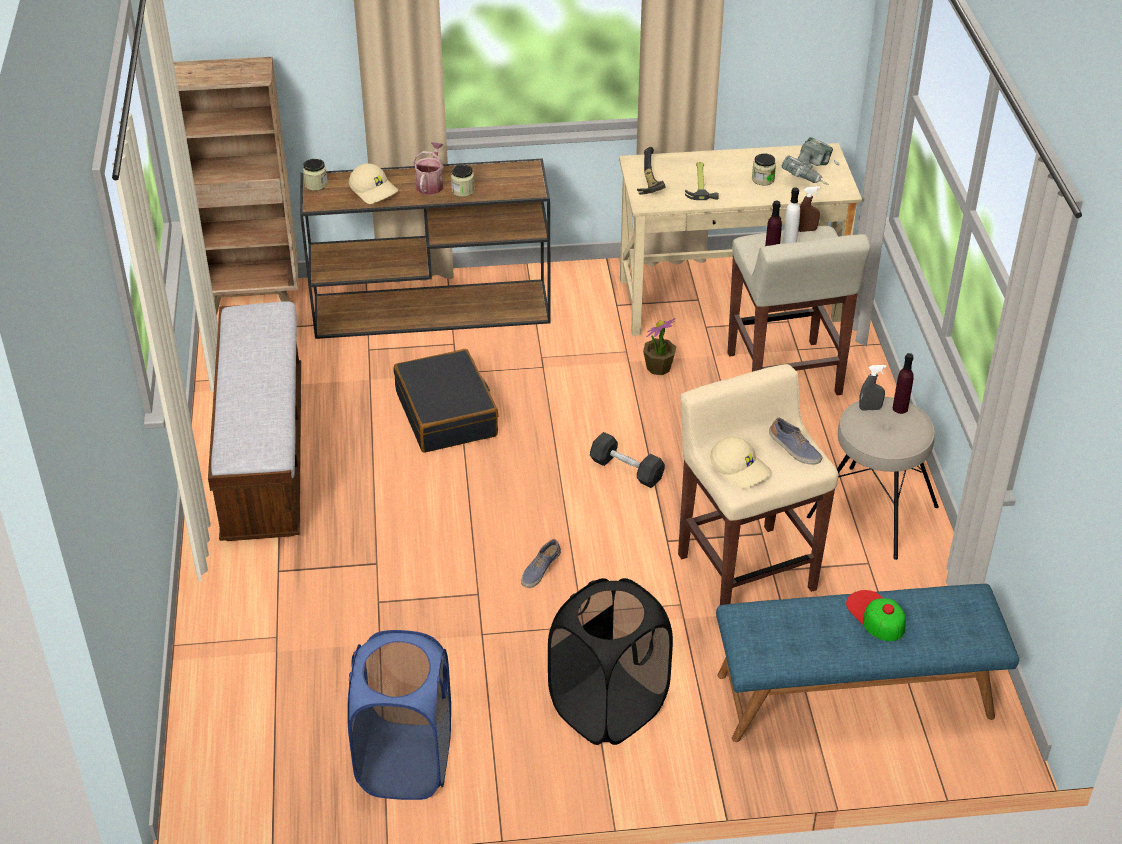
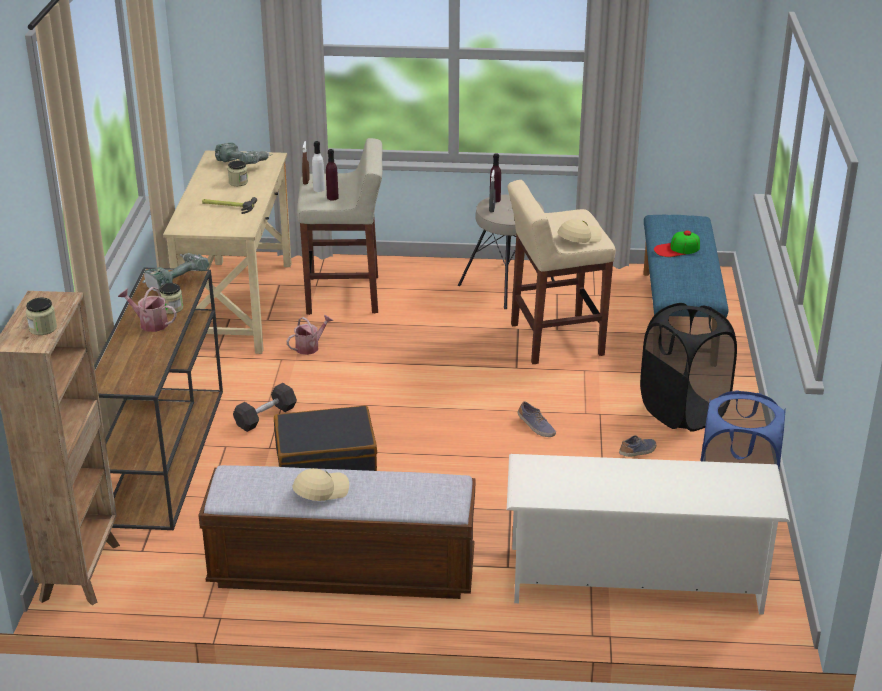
camera: 80 degrees left, 10 degrees down
(263, 675) = (635, 580): none -> white shoe rack
(316, 184) = (109, 385): jar -> jar (43, 328)
(374, 190) = (141, 353): beige cap -> beige cap (321, 490)
(518, 182) = (175, 281): none -> power drill
(626, 470) = (430, 376): black dumbbell -> black dumbbell (265, 417)
(648, 178) = (207, 225): hammer -> none
(658, 367) = (310, 347): potted plant -> watering can
(794, 450) = (563, 218): shoe -> shoe (638, 453)

